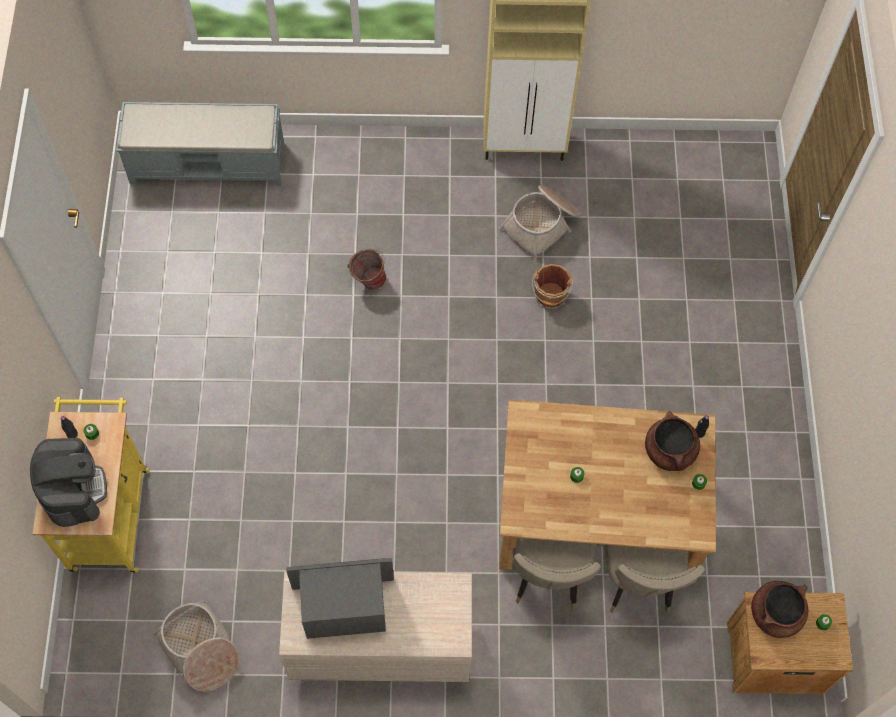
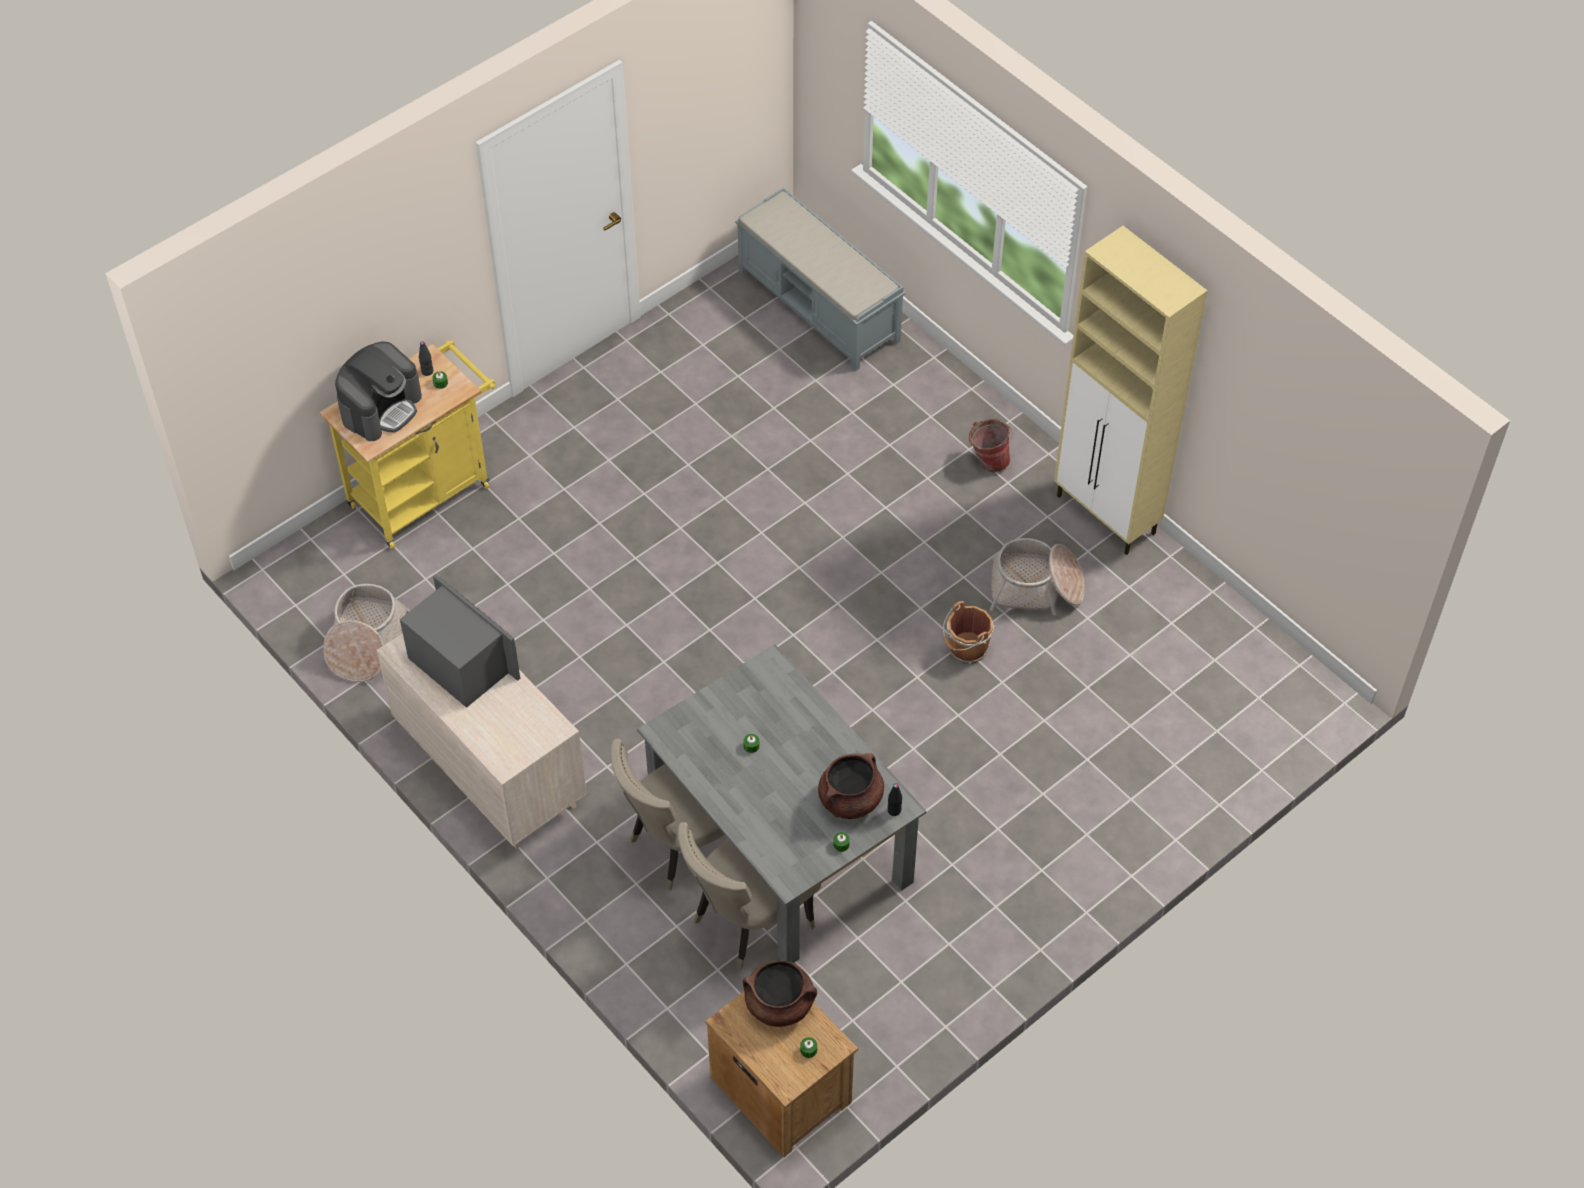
camera: 50 degrees right, 10 degrees down
(368, 281) = (830, 503): bucket -> bucket (988, 460)
(595, 515) = (778, 842): brown dining table -> grey dining table

